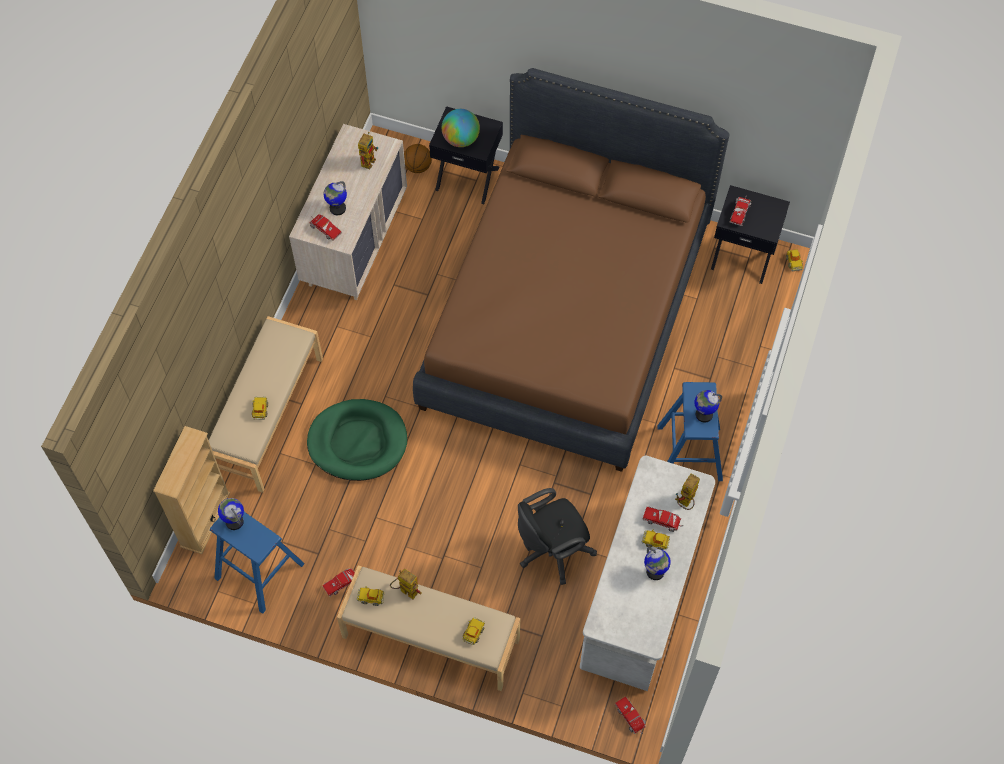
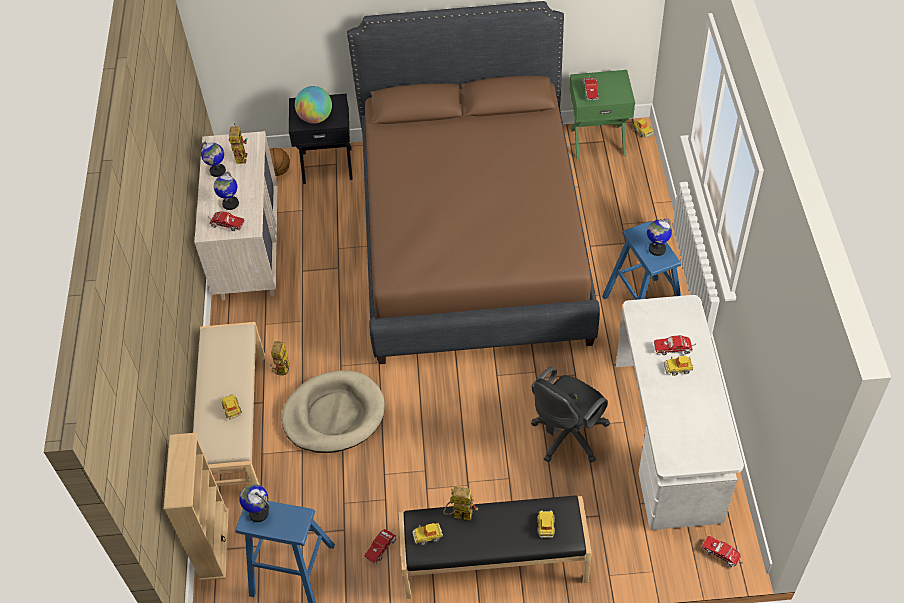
camera: 20 degrees left, 10 degrees down
(358, 442) = (334, 414): green dog bed -> beige dog bed
(430, 639) = (494, 563): beige bench -> black bench
(655, 572) = (693, 394): globe -> globe (217, 171)
(686, 502) = (685, 325): toy robot -> toy robot (283, 372)
(743, 255) = (598, 141): black nightstand -> green nightstand

